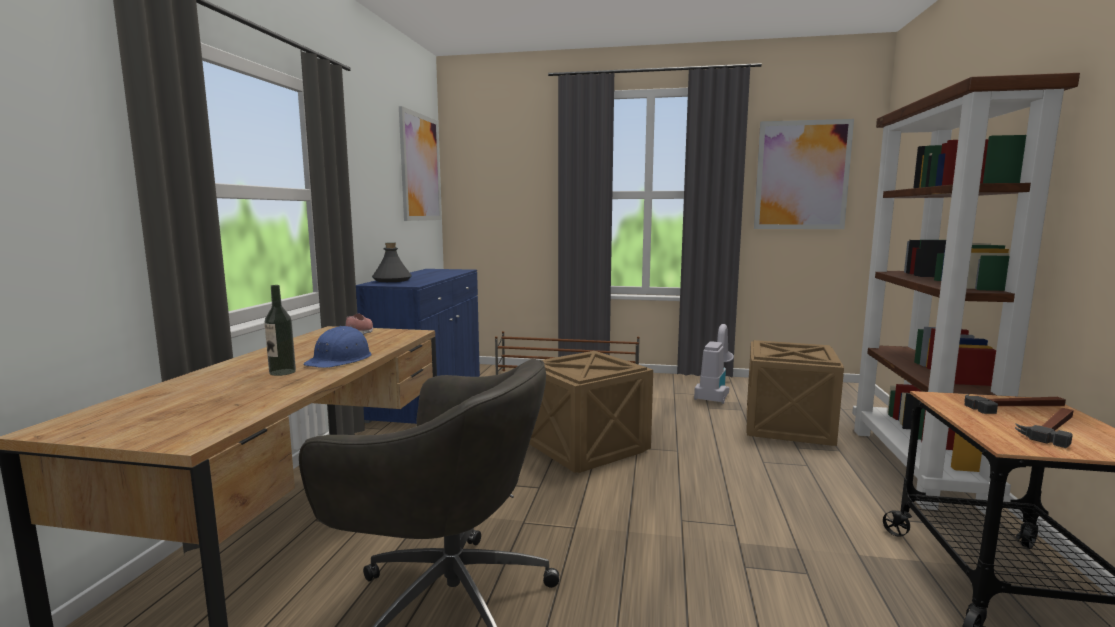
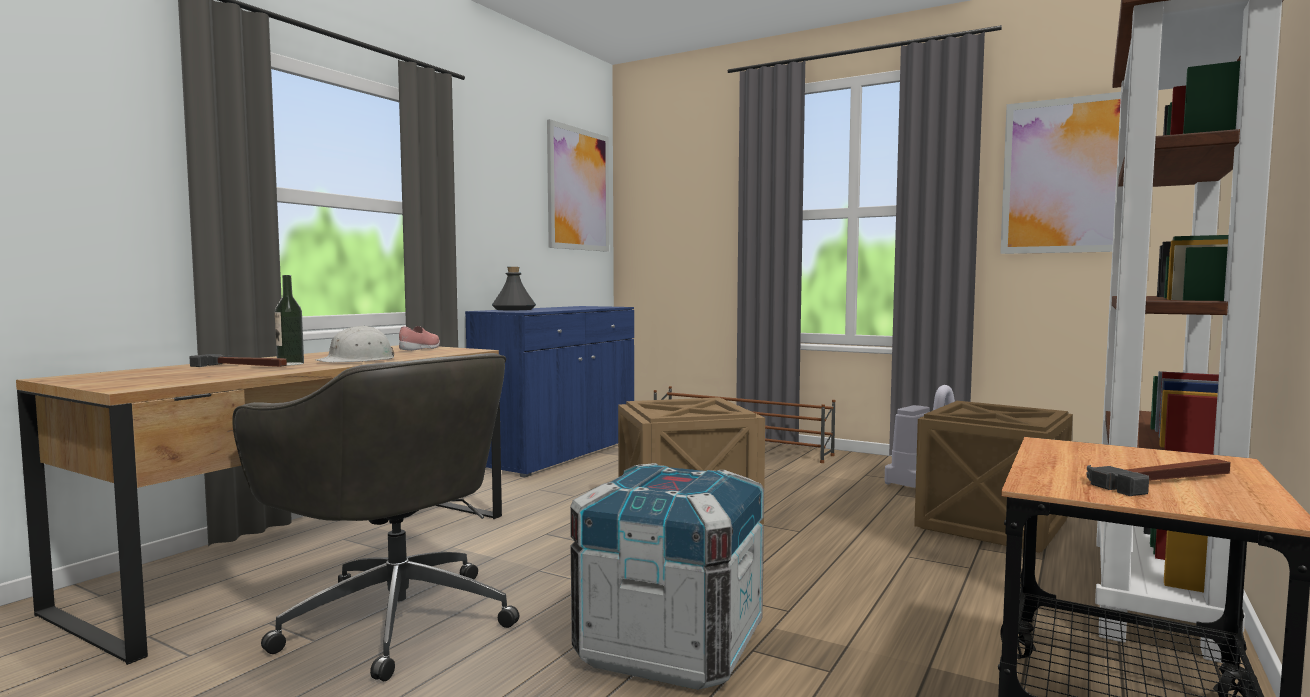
camera: 20 degrees right, 5 degrees down
(340, 359) = (358, 360): blue hard hat -> white hard hat
(688, 576) = (670, 646): none -> crate
(1014, 406) = (1157, 459): hammer -> hammer (244, 366)

